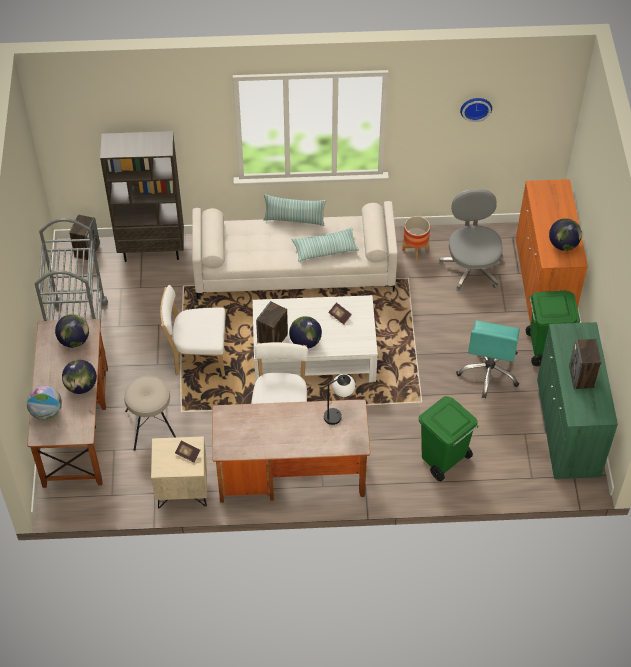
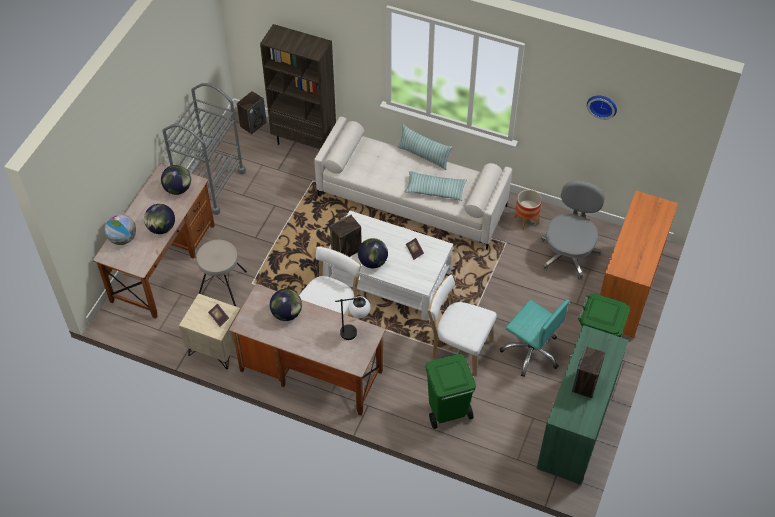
camera: 25 degrees right, 0 degrees up
(197, 357) = (291, 243): white chair -> white chair (459, 347)
(489, 372) = (531, 351): turquoise office chair -> turquoise office chair turned 90 degrees counterclockwise
(563, 244) = (637, 259): globe -> globe (287, 314)

